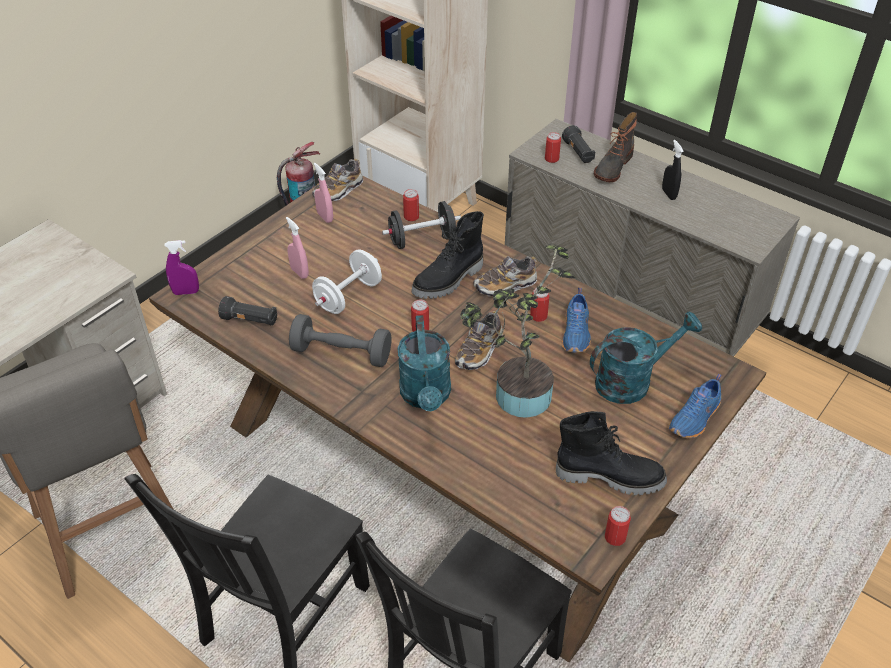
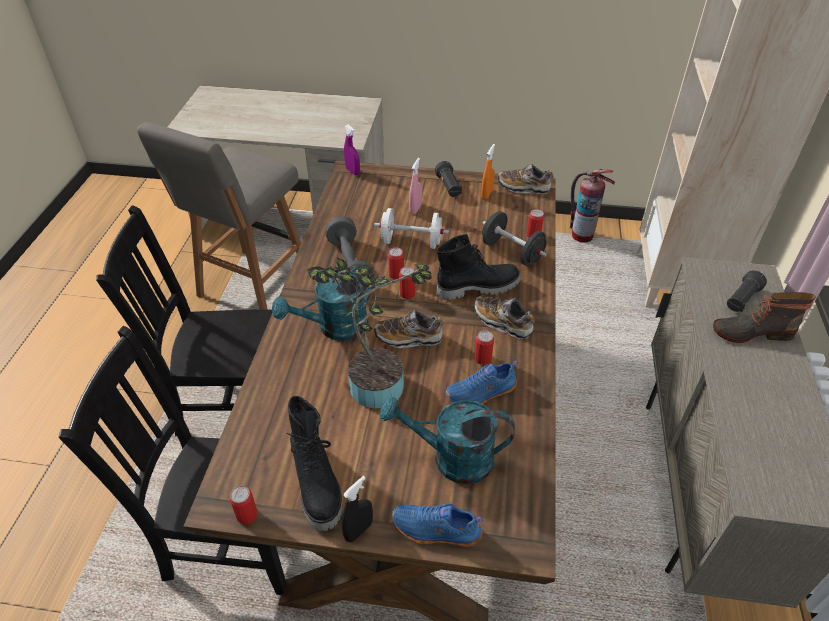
camera: 60 degrees right, 0 degrees up
(250, 320) = (348, 209): black flashlight -> black flashlight (448, 187)
(325, 217) = (486, 194): pink spray bottle -> orange spray bottle
(449, 281) = (477, 287): black boot -> black boot turned 150 degrees clockwise
(551, 159) = (709, 285): can -> can (396, 274)
(632, 380) = (451, 458): turquoise watering can -> turquoise watering can turned 150 degrees clockwise
(669, 194) = (761, 391): black spray bottle -> black spray bottle (358, 530)

